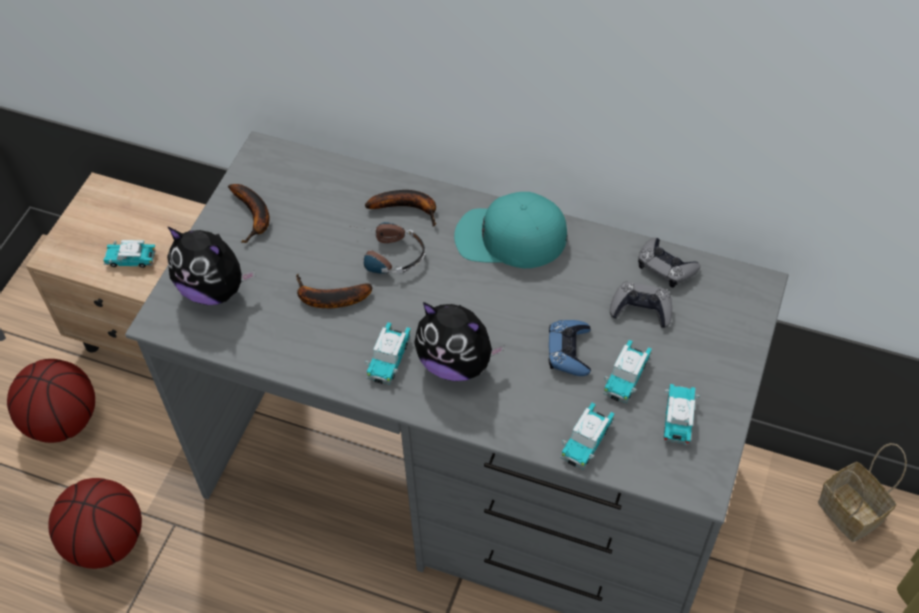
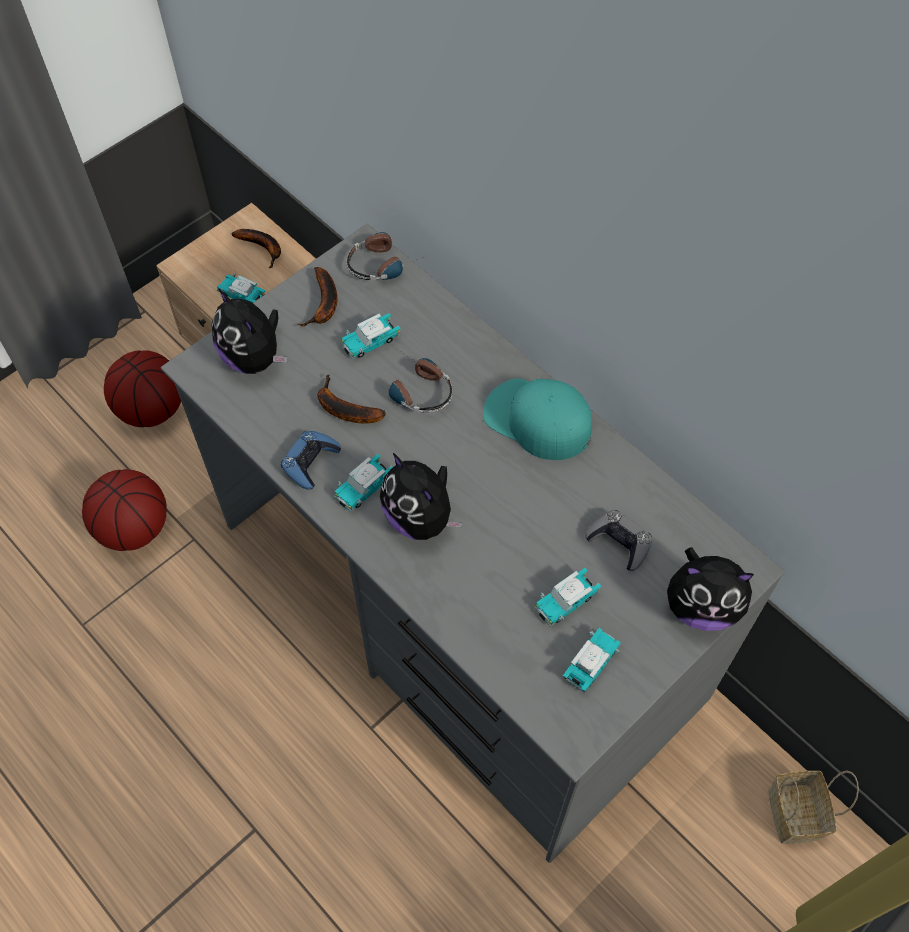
camera: 25 degrees right, 5 degrees up
(290, 158) = (385, 263): none -> headphones
(408, 208) = (461, 353): banana -> banana (263, 248)
(569, 351) = (528, 553): blue game controller -> blue game controller (310, 462)
(586, 441) = (494, 644): toy car -> toy car (371, 341)
(666, 266) = (668, 511): grey game controller -> none
(739, 331) = (701, 606): none -> plush toy

